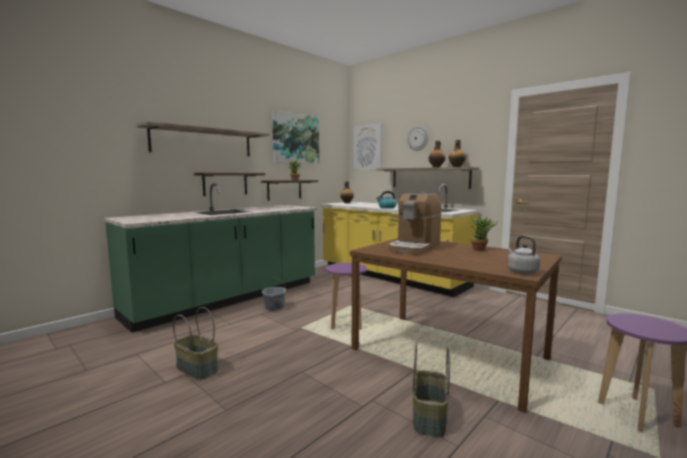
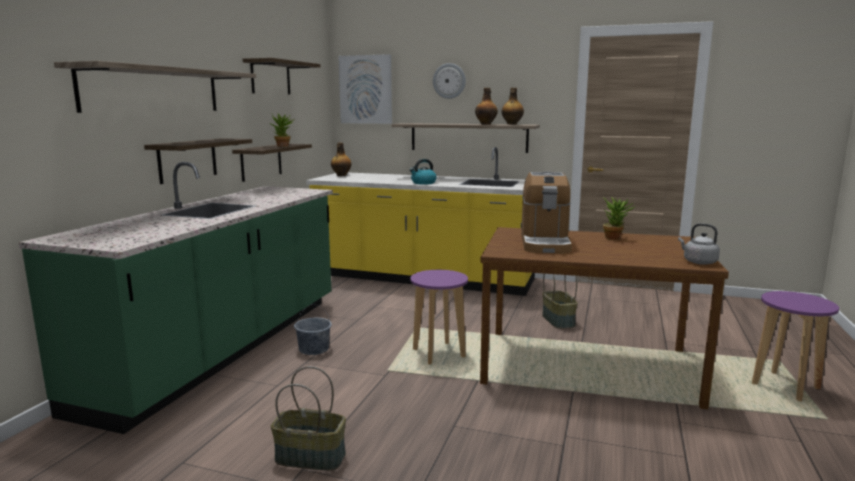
camera: 25 degrees left, 5 degrees up
(296, 138) = (270, 77): picture -> shelf
(430, 417) = (637, 437): basket -> basket (559, 321)

